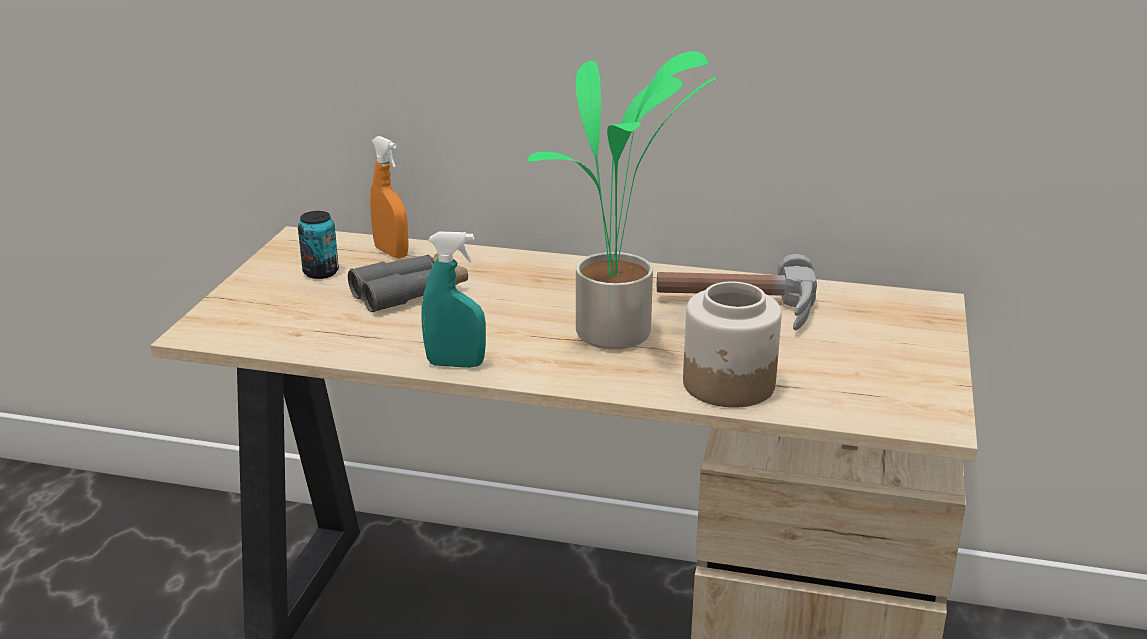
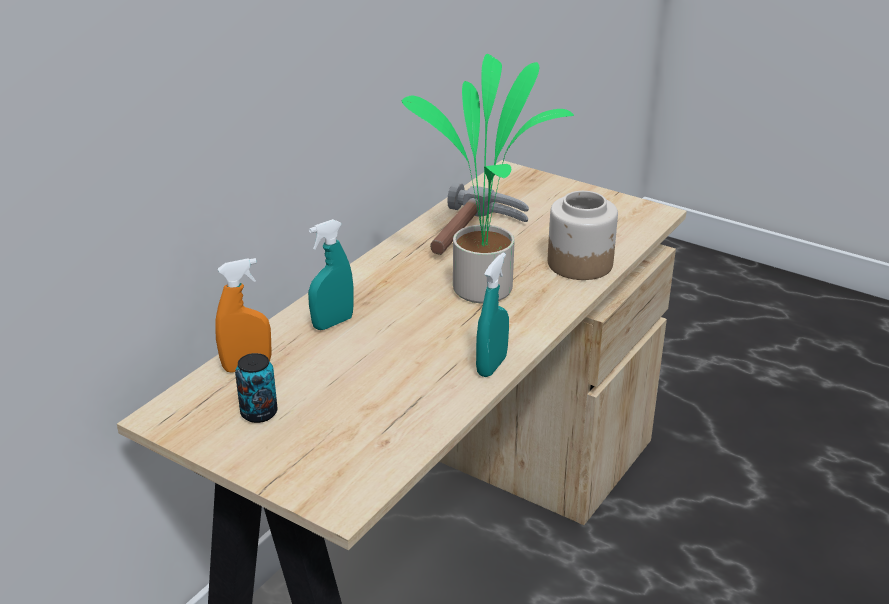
camera: 70 degrees left, 5 degrees up
(410, 292) = (343, 368): grey binoculars -> none
(488, 272) = (333, 323): none -> turquoise spray bottle

